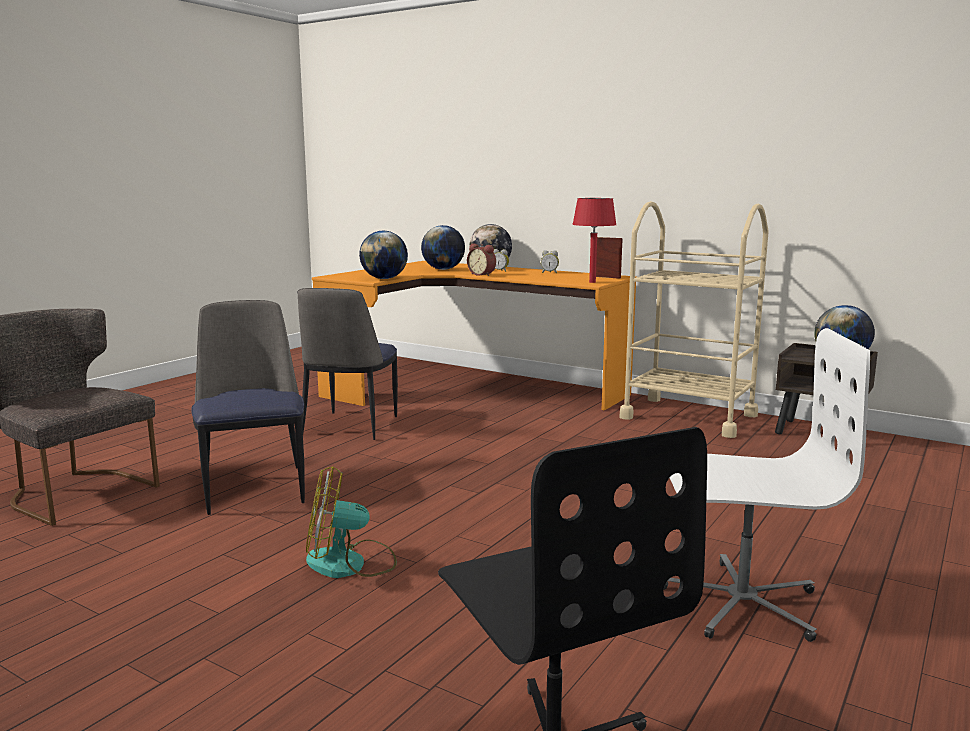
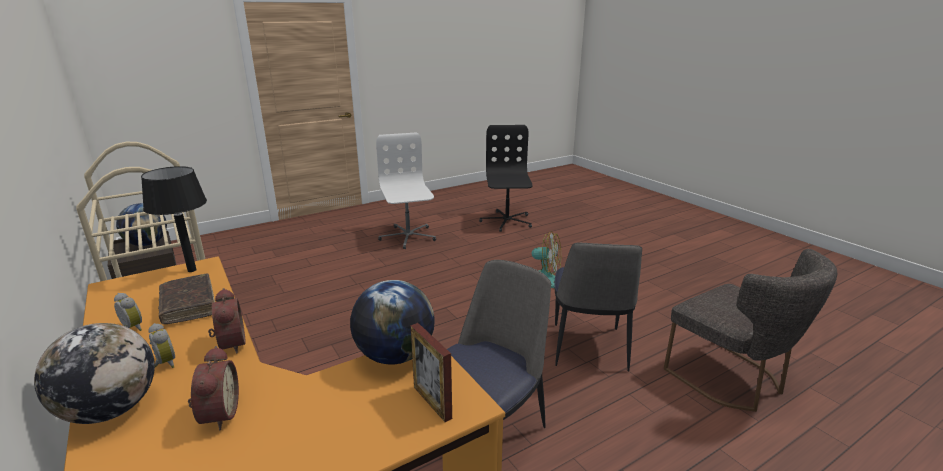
camera: 155 degrees left, 10 degrees up
(443, 269) = (217, 414): globe -> alarm clock
(543, 277) = (189, 305): none -> brown book
(592, 282) = (192, 270): red table lamp -> black table lamp
(605, 277) = (129, 287): picture frame -> picture frame (432, 402)
(740, 602) = (408, 237): white office chair -> white office chair turned 45 degrees clockwise

